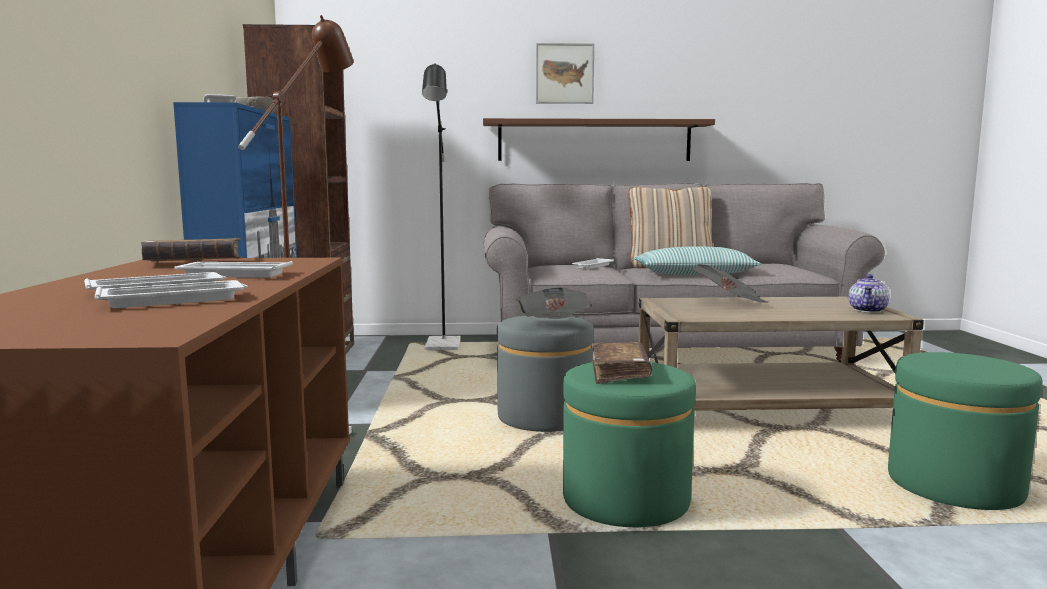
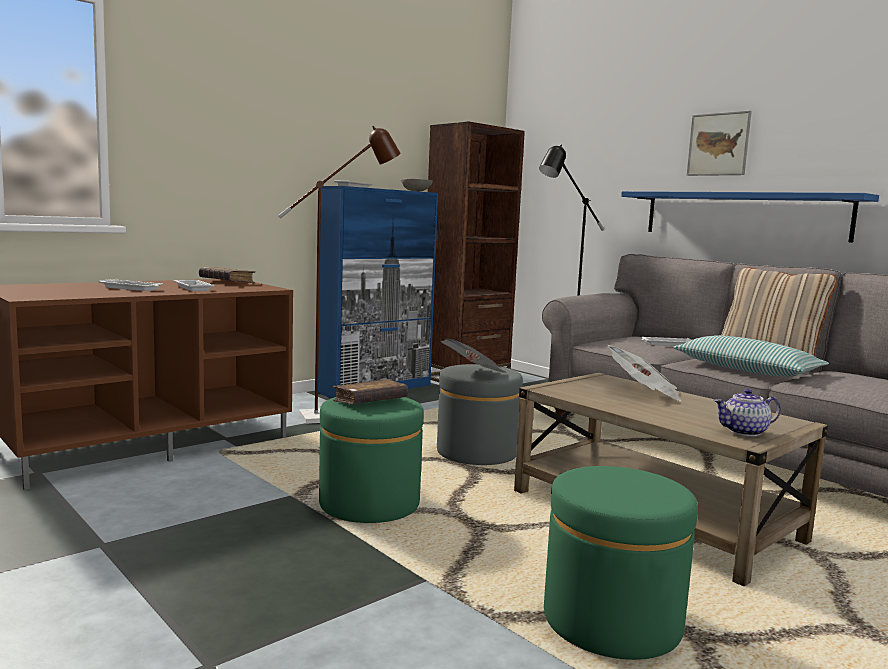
camera: 50 degrees right, 0 degrees up
(175, 300) = (107, 292): white tray -> none
(594, 141) = (742, 215): brown shelf -> blue shelf

